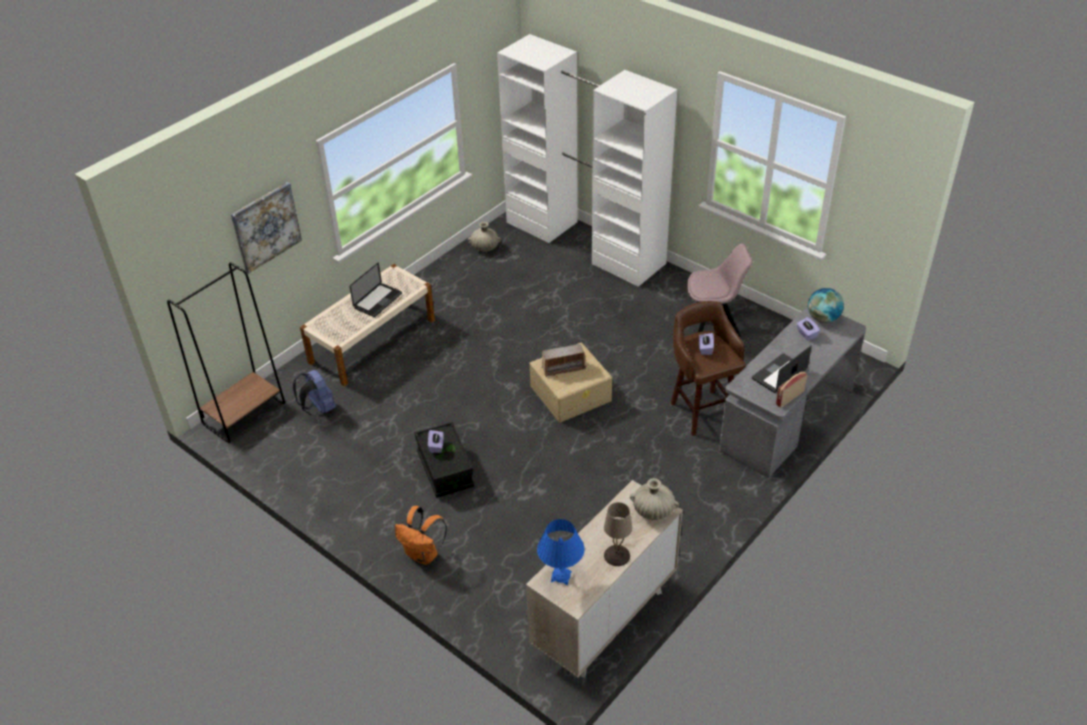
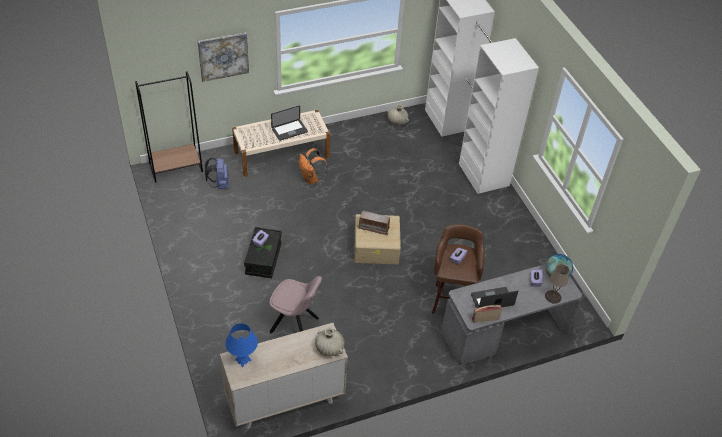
camera: 25 degrees right, 5 degrees up
(423, 554) = (212, 305): orange backpack -> orange backpack (311, 179)
(617, 555) = (285, 365): beige table lamp -> beige table lamp (553, 297)
(713, 326) = (506, 245): pink chair -> pink chair (295, 325)

